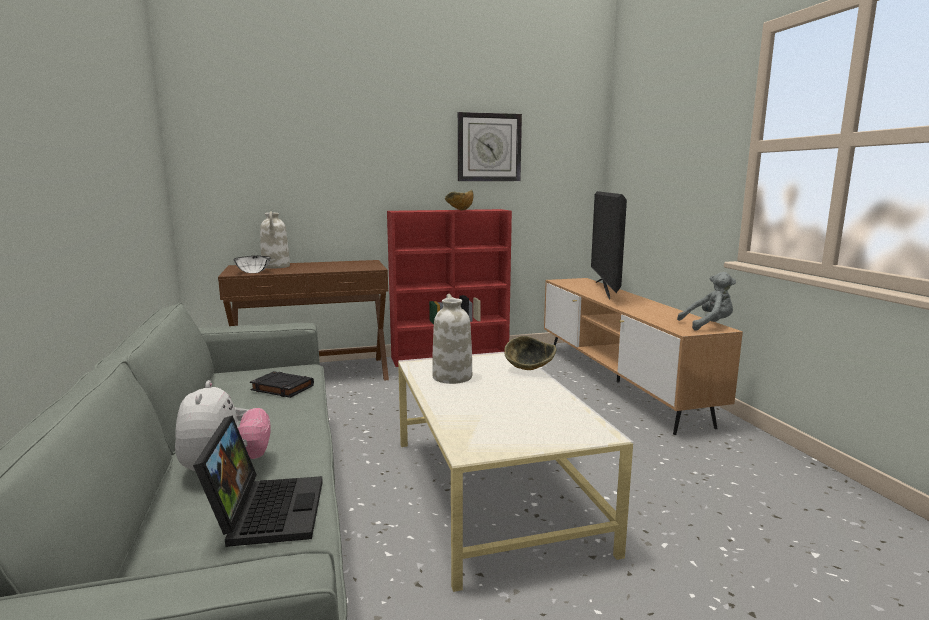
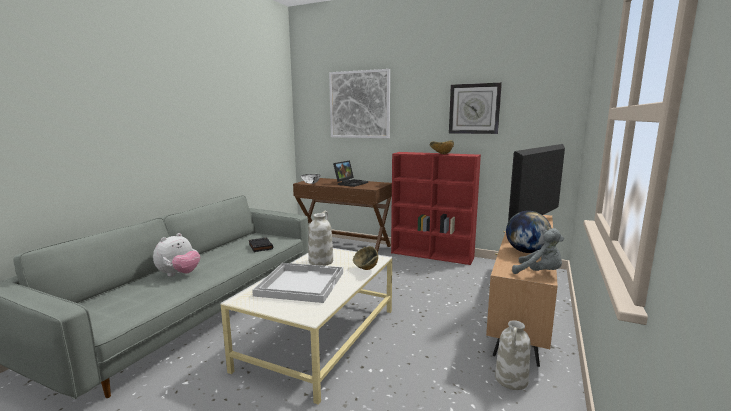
camera: 40 degrees right, 0 degrees up
(266, 510) = (155, 295): laptop -> laptop (350, 183)
(276, 266) = (331, 181): white vase -> white vase (511, 380)
(311, 135) = (359, 104): none -> picture
(495, 407) = (300, 283): none -> white tray
(653, 311) = (526, 251): none -> globe

